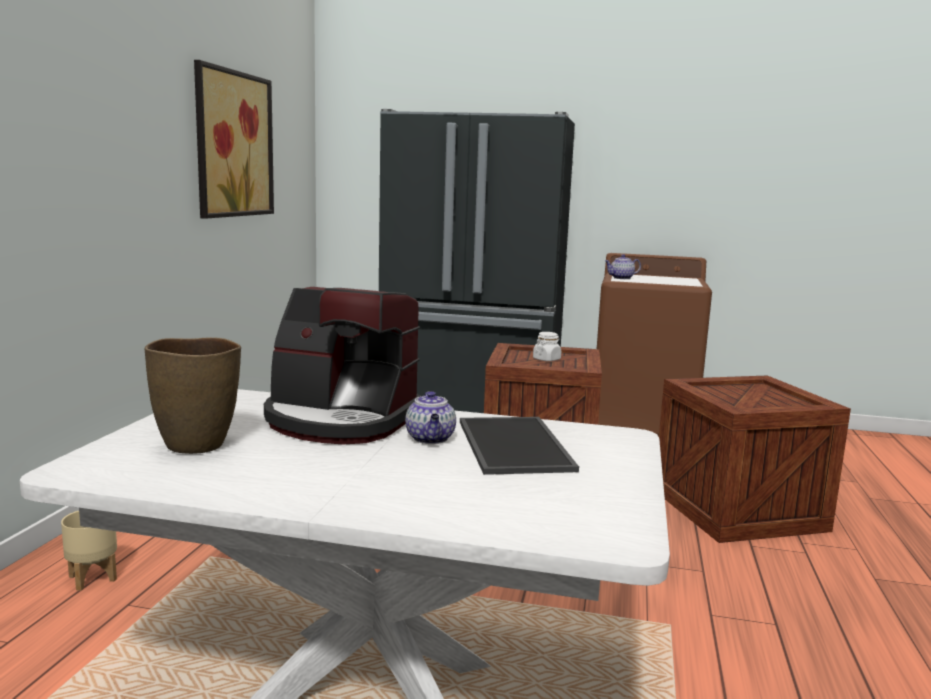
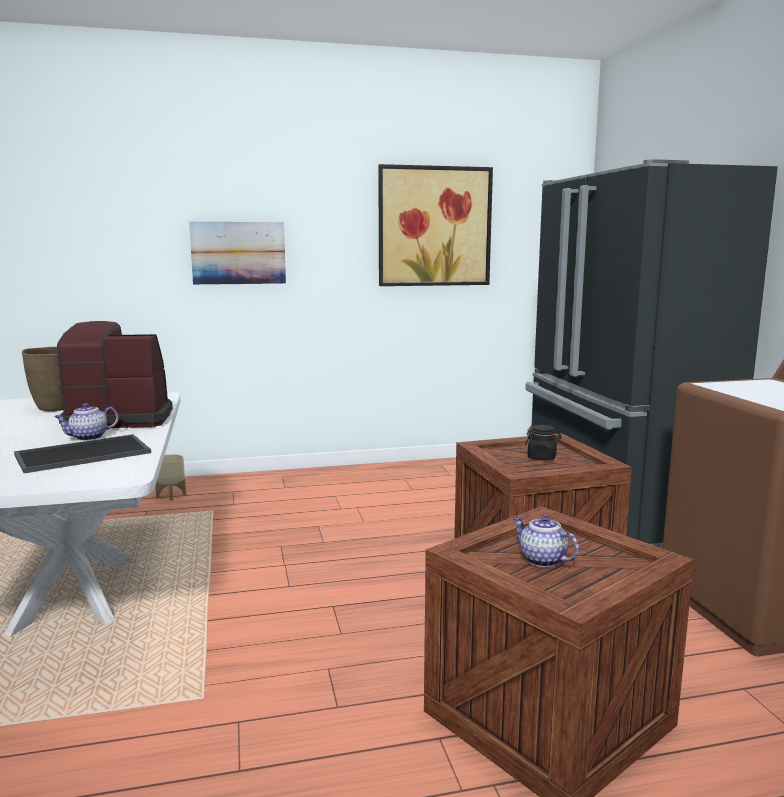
camera: 65 degrees right, 0 degrees up
(71, 171) = (238, 253): none -> picture
(340, 420) = (120, 418): coffee machine -> coffee machine turned 90 degrees clockwise
(546, 359) = (542, 457): white jar -> black jar
(621, 278) = (730, 383): teapot -> teapot (541, 560)

